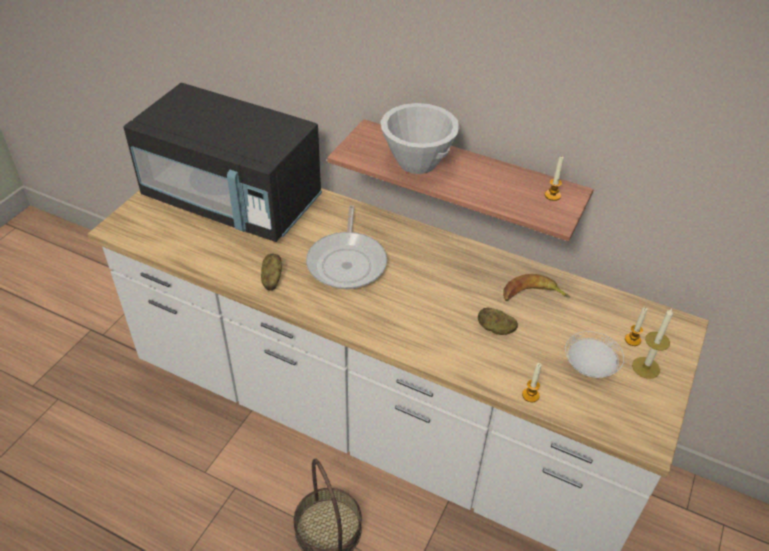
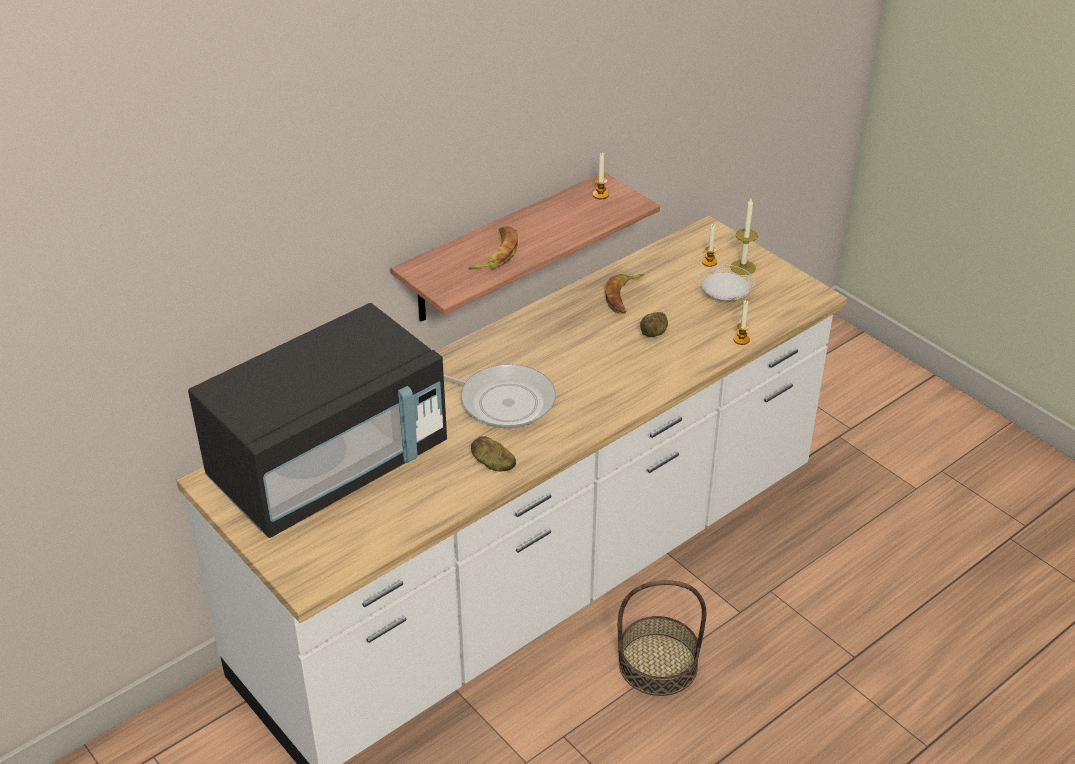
camera: 65 degrees left, 5 degrees down
(417, 162) = (496, 253): white bowl -> banana

